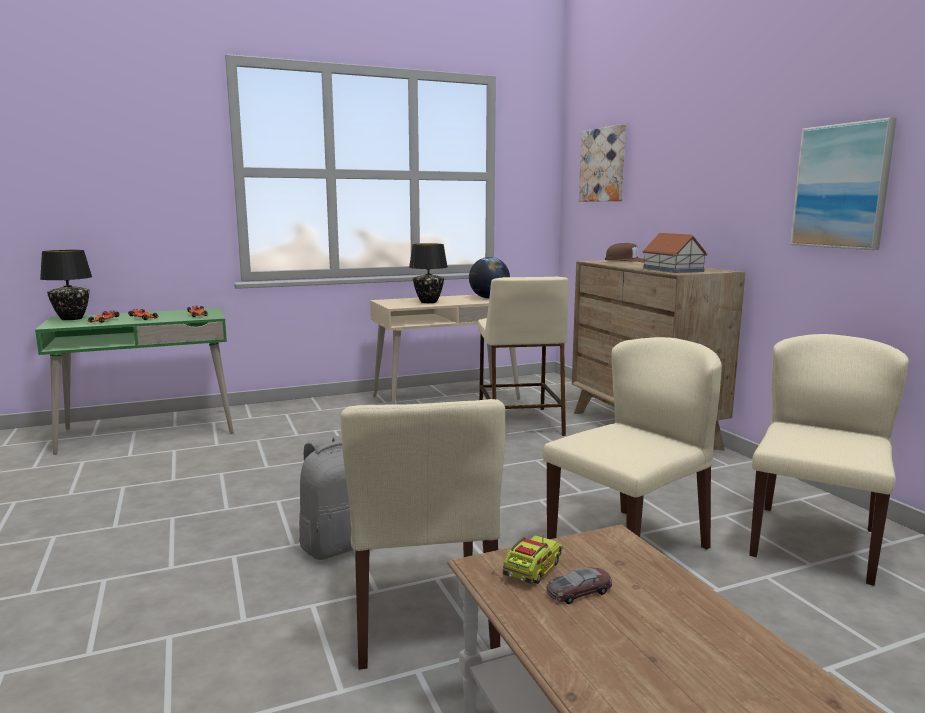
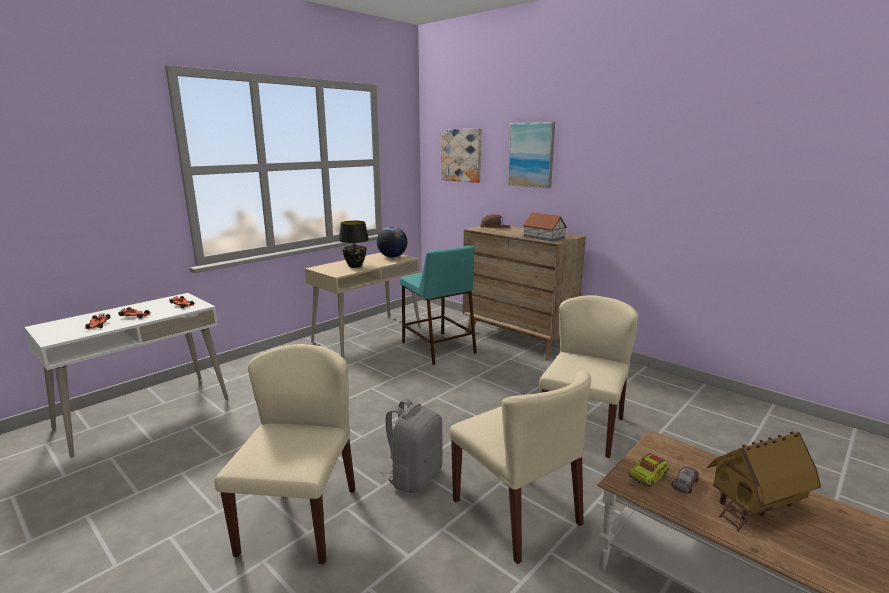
camera: 25 degrees left, 5 degrees up
(72, 319) = (57, 326): black table lamp -> none
(149, 431) = (144, 413): green desk -> white desk
(519, 422) = (437, 347): beige stool -> turquoise stool
(532, 570) = (648, 476): toy truck -> toy truck turned 135 degrees counterclockwise
(662, 647) = (755, 505): none -> toy house
(813, 541) = (664, 401): beige chair -> beige chair (299, 519)
(841, 186) = (652, 188): picture -> picture (531, 155)

